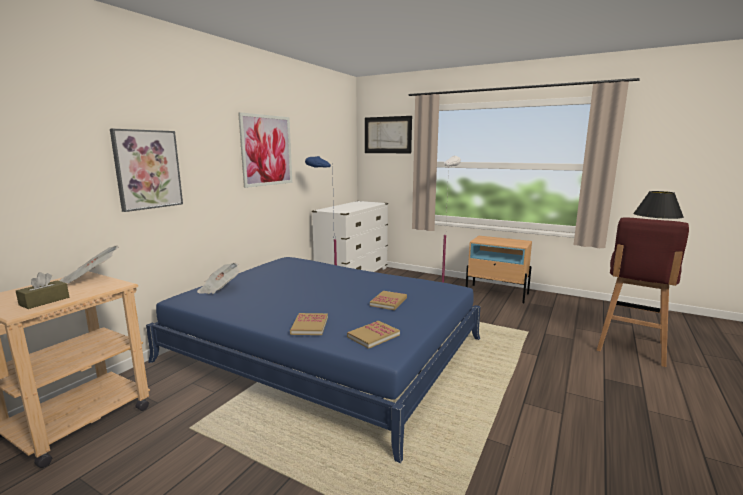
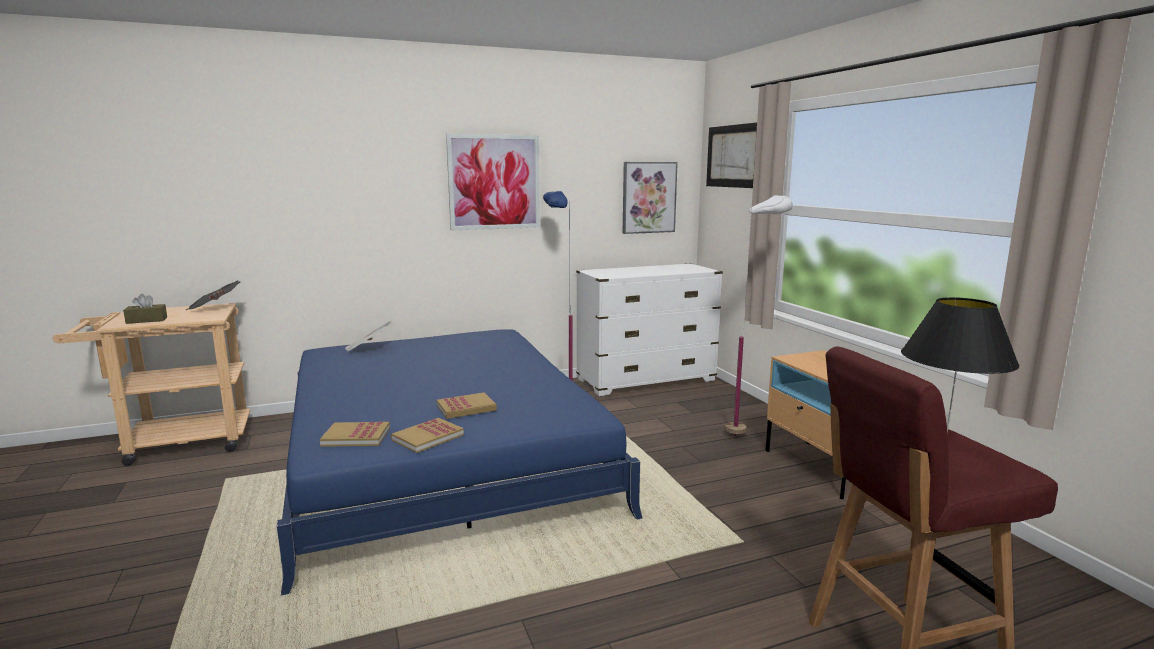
camera: 40 degrees right, 0 degrees up
(147, 169) = (312, 203): picture -> picture (648, 197)
(309, 326) = (336, 406): book -> book (427, 437)

